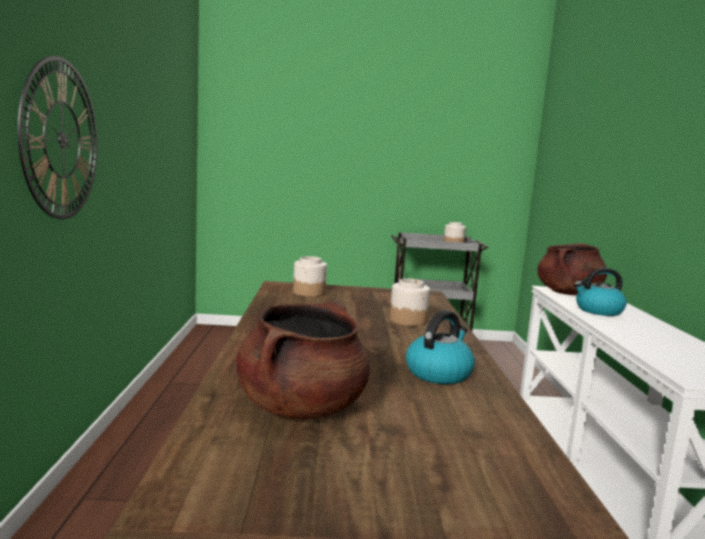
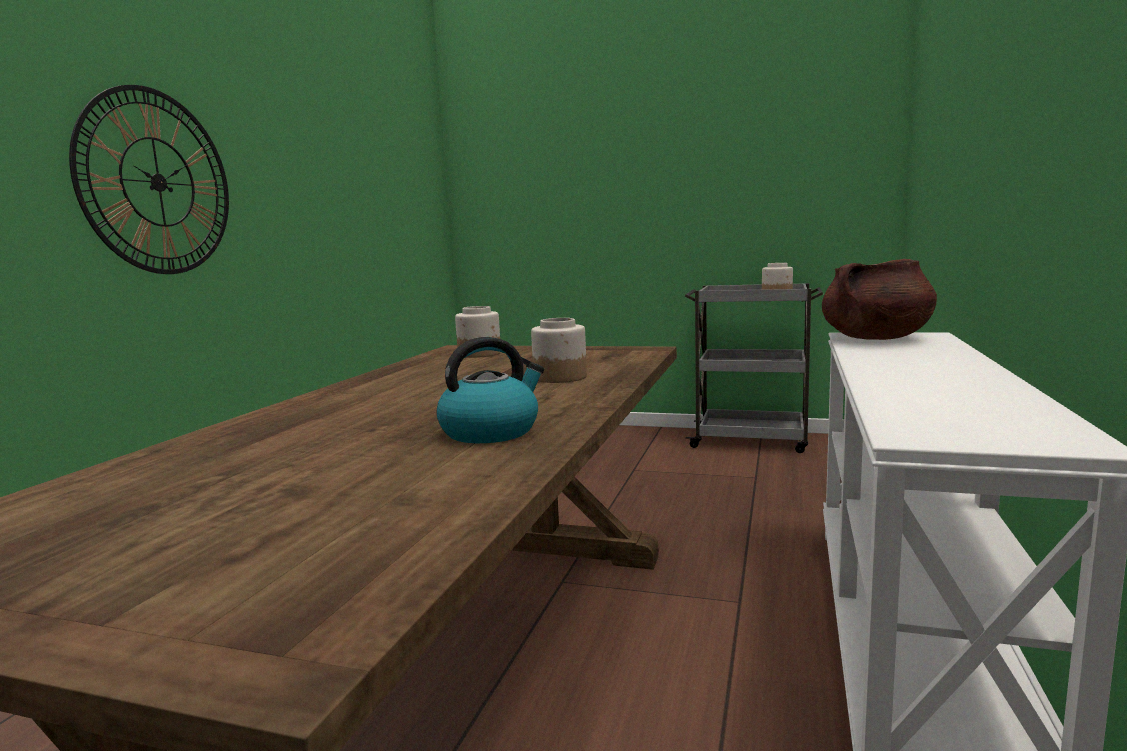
camera: 20 degrees right, 0 degrees up
(301, 407) = (231, 464): brown cooking pot -> none
(598, 311) = (890, 356): kettle -> none

